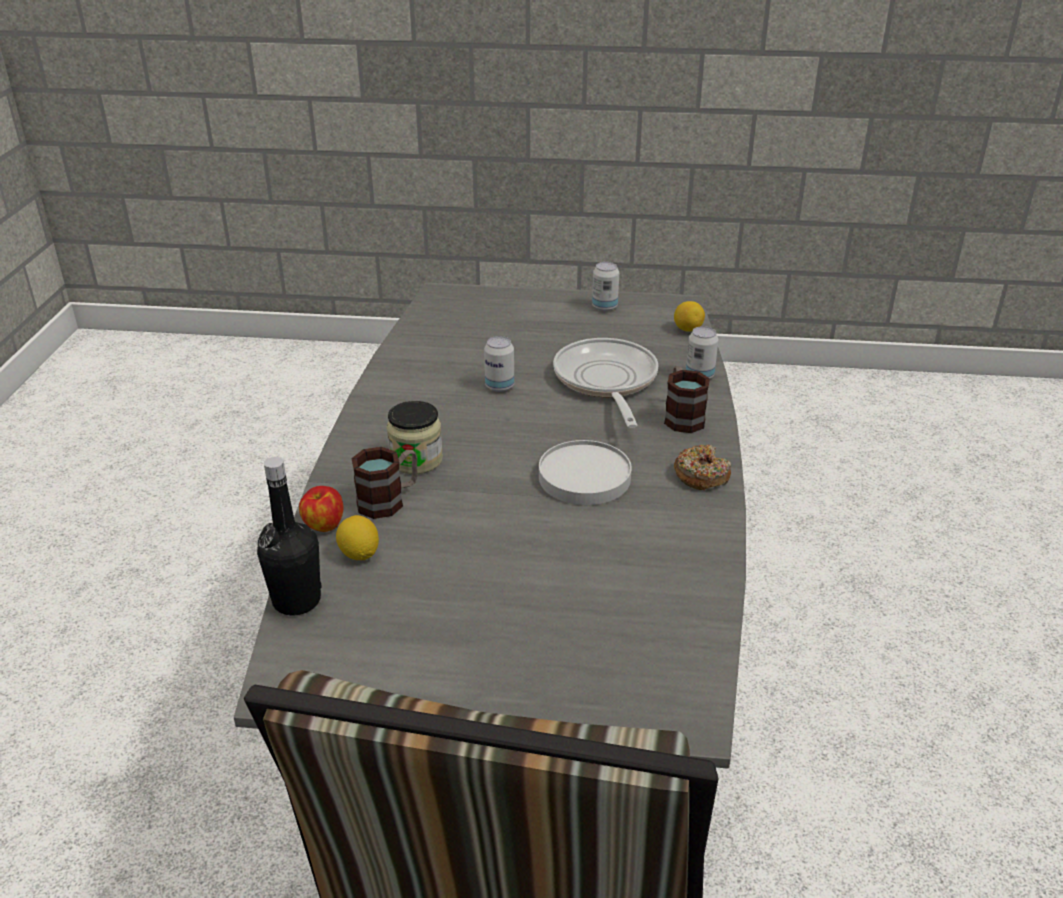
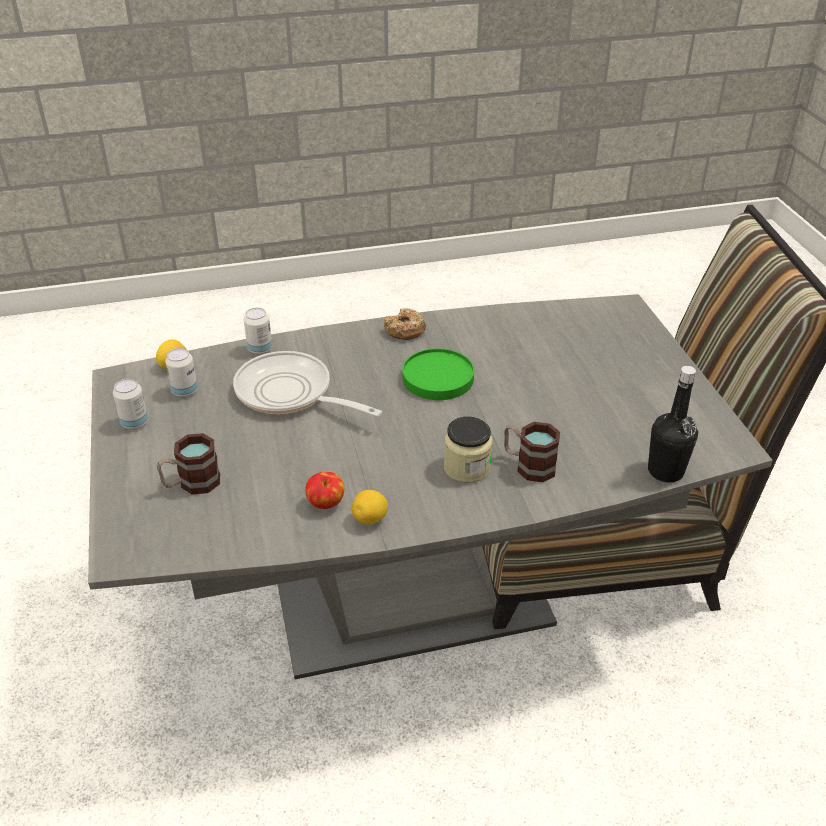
camera: 110 degrees left, 5 degrees up
(323, 525) = (582, 489): apple -> apple (326, 504)
(359, 554) = (598, 458): lemon -> lemon (370, 519)
(499, 386) = (324, 452): can -> can (185, 391)
(584, 477) = (437, 378): white plate -> green plate
(606, 382) = (290, 394): frying pan -> frying pan turned 60 degrees clockwise
(681, 416) = (329, 349): mug -> mug (191, 483)

